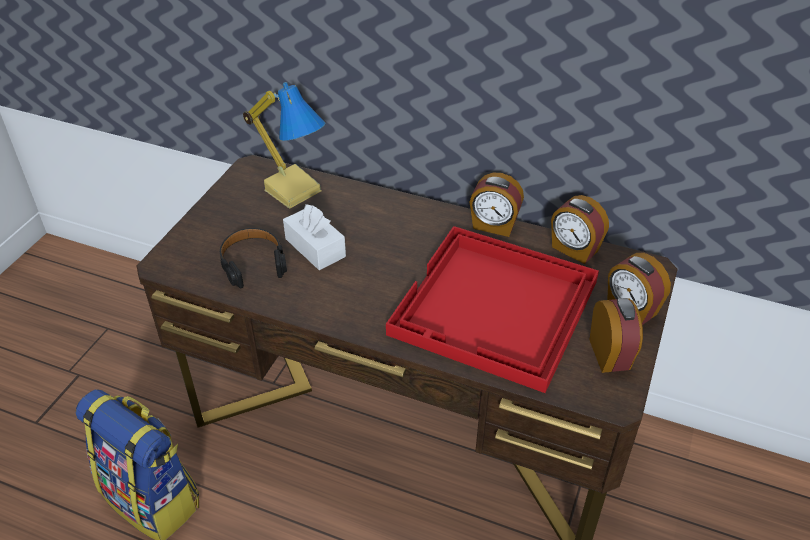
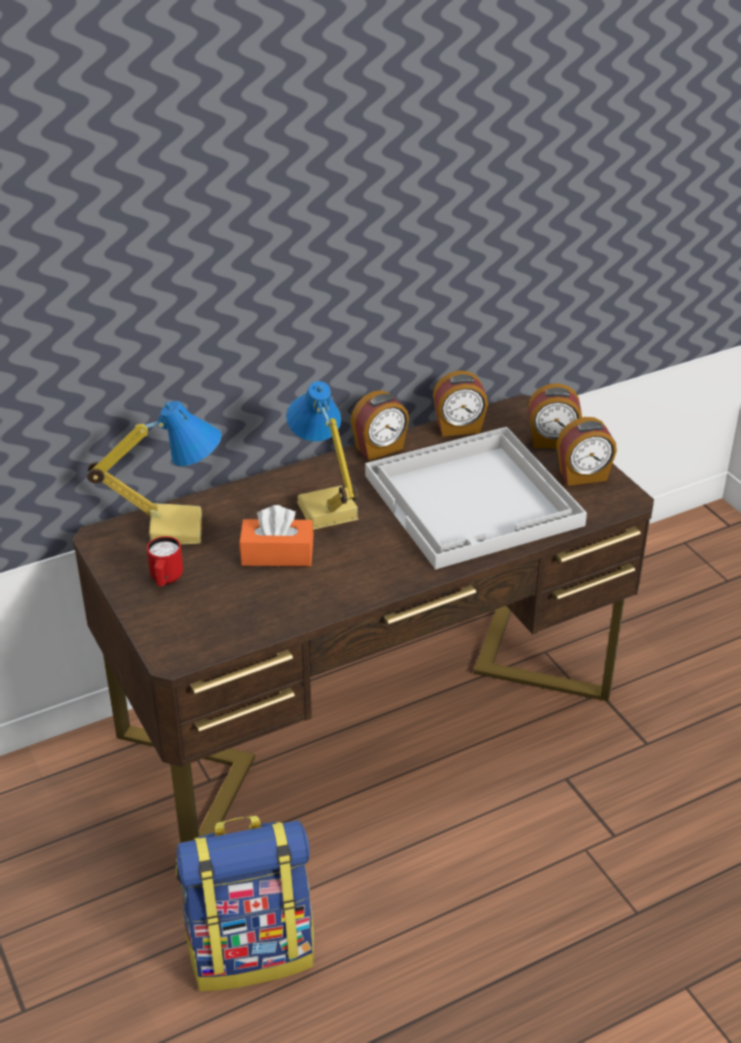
camera: 50 degrees left, 5 degrees down
(236, 217) = (166, 580): none -> red mug
(253, 262) = (248, 599): black headphones -> none
(315, 248) = (277, 554): white tissue box -> orange tissue box
(388, 242) = (325, 511): none -> table lamp
(495, 309) = (475, 501): red tray -> white tray
(610, 354) = (583, 476): alarm clock -> alarm clock turned 135 degrees clockwise

